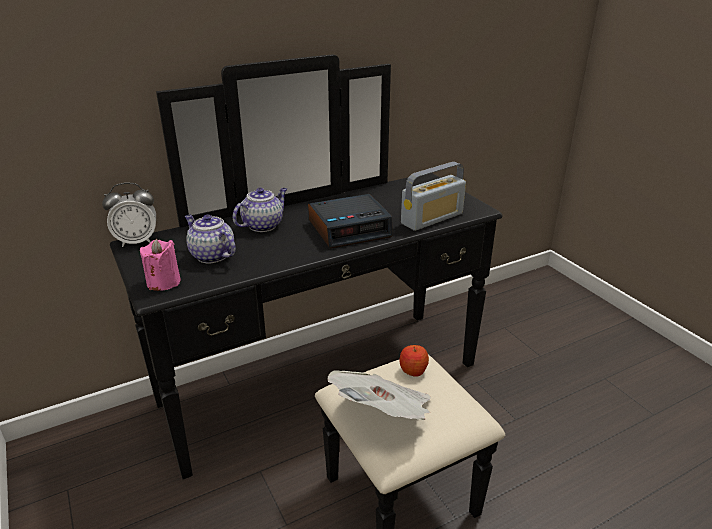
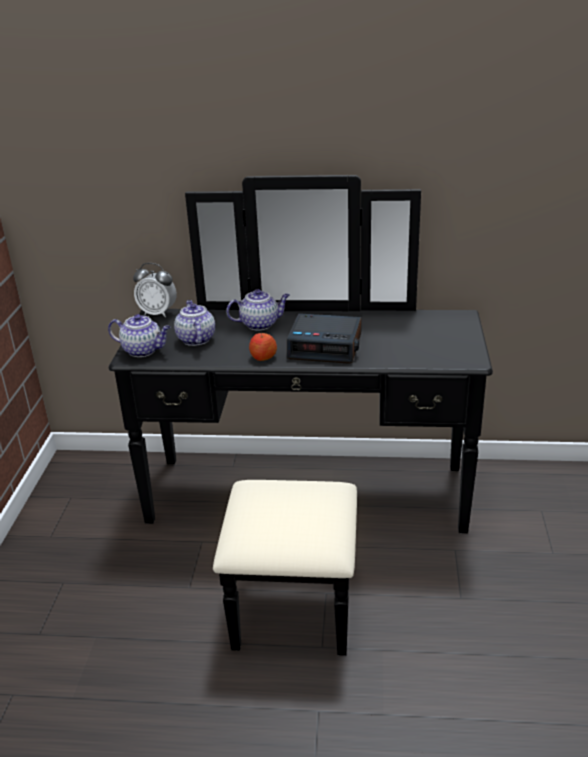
camera: 35 degrees right, 0 degrees up
(163, 282) = (143, 350): pink candle -> teapot
(383, 414) = (258, 515): newspaper -> none
(413, 370) = (319, 492): apple -> apple (263, 357)
(432, 218) = (411, 357): radio -> none

